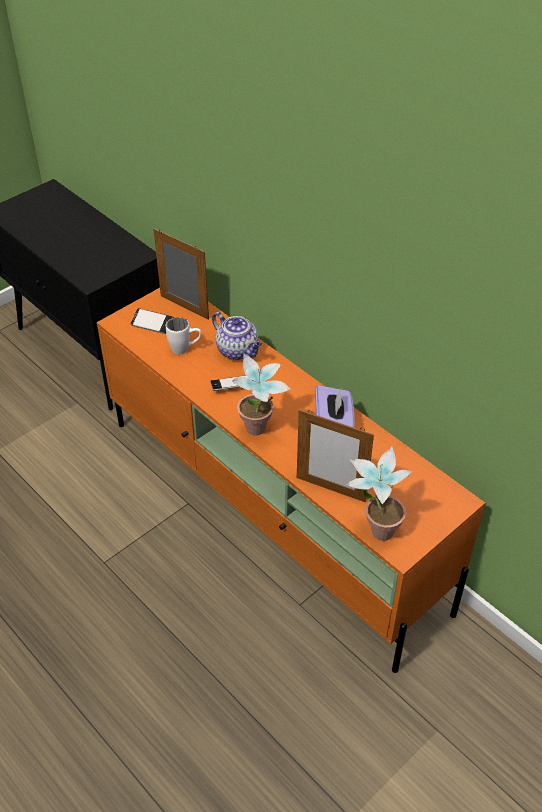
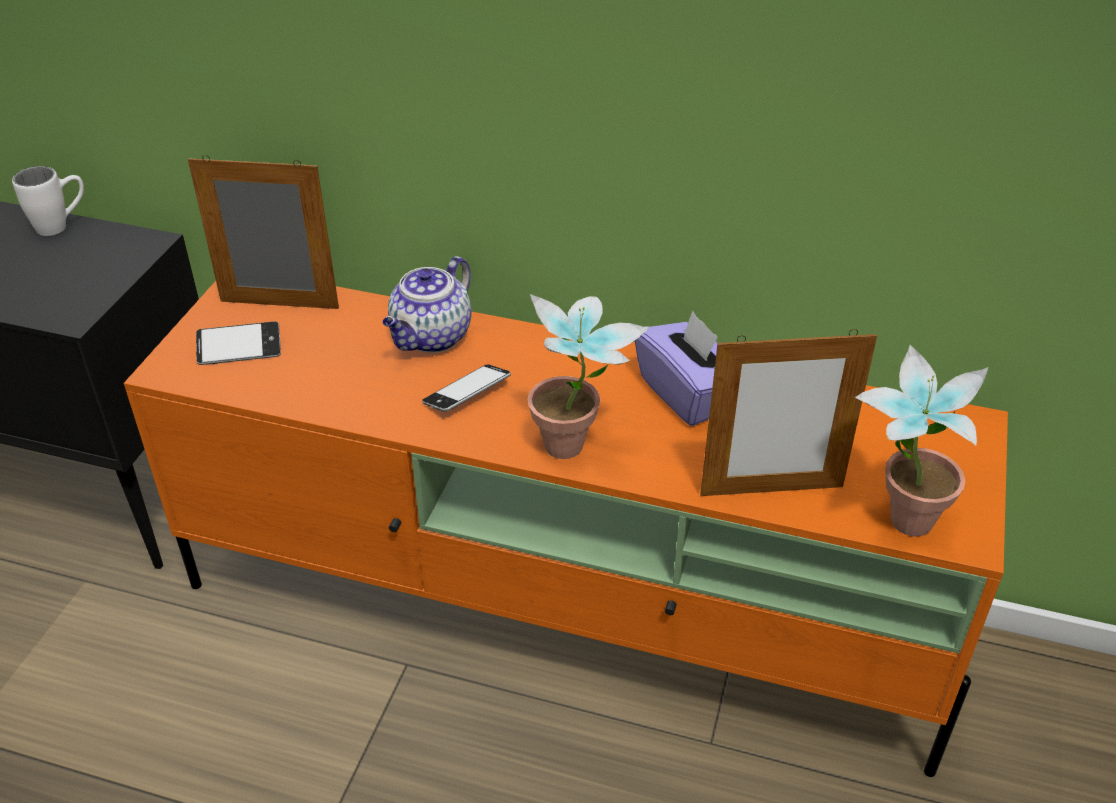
camera: 30 degrees left, 5 degrees down
(185, 349) = (333, 368): white mug -> white mug (62, 226)
(238, 351) = (431, 338): teapot -> teapot turned 105 degrees clockwise

